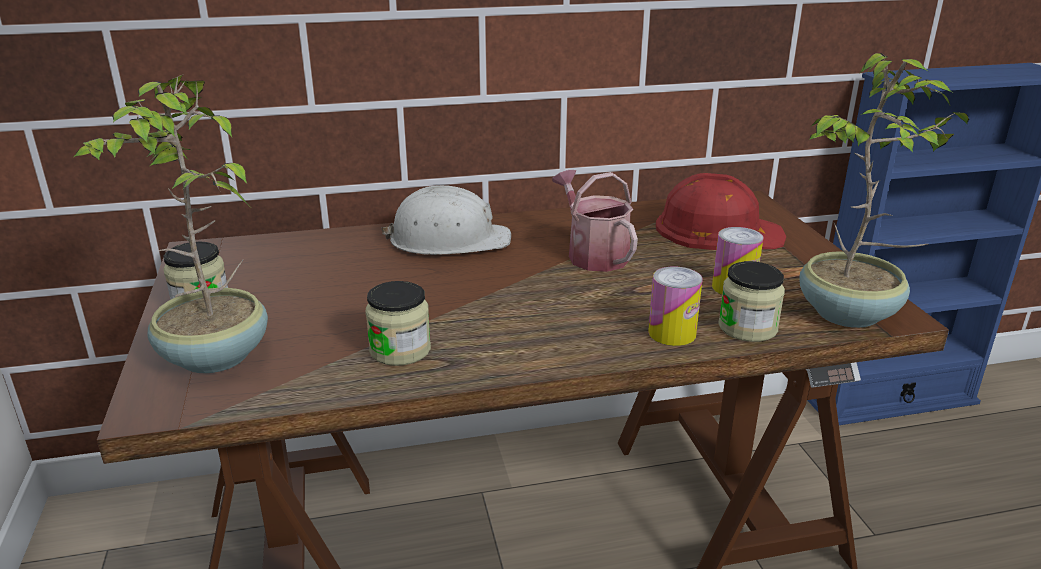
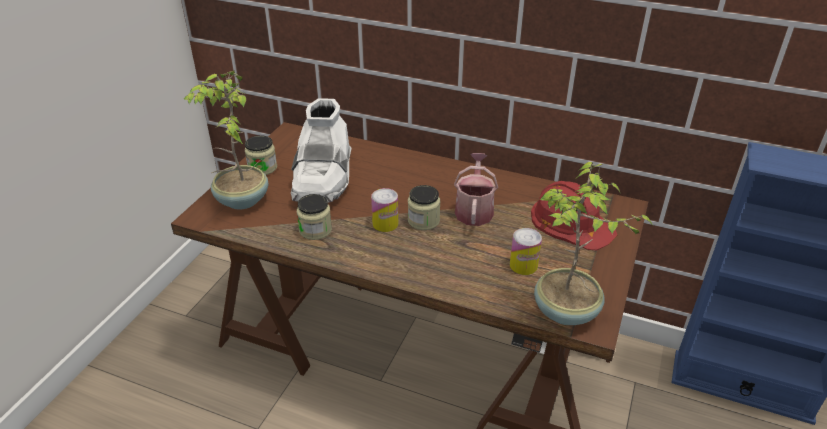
camera: 35 degrees right, 10 degrees up
(330, 287) = (323, 179): none -> white boot
(449, 240) = (410, 170): white hard hat -> none
(672, 333) = (450, 278): can -> can (385, 224)
(747, 327) = (494, 293): jar -> jar (423, 221)

